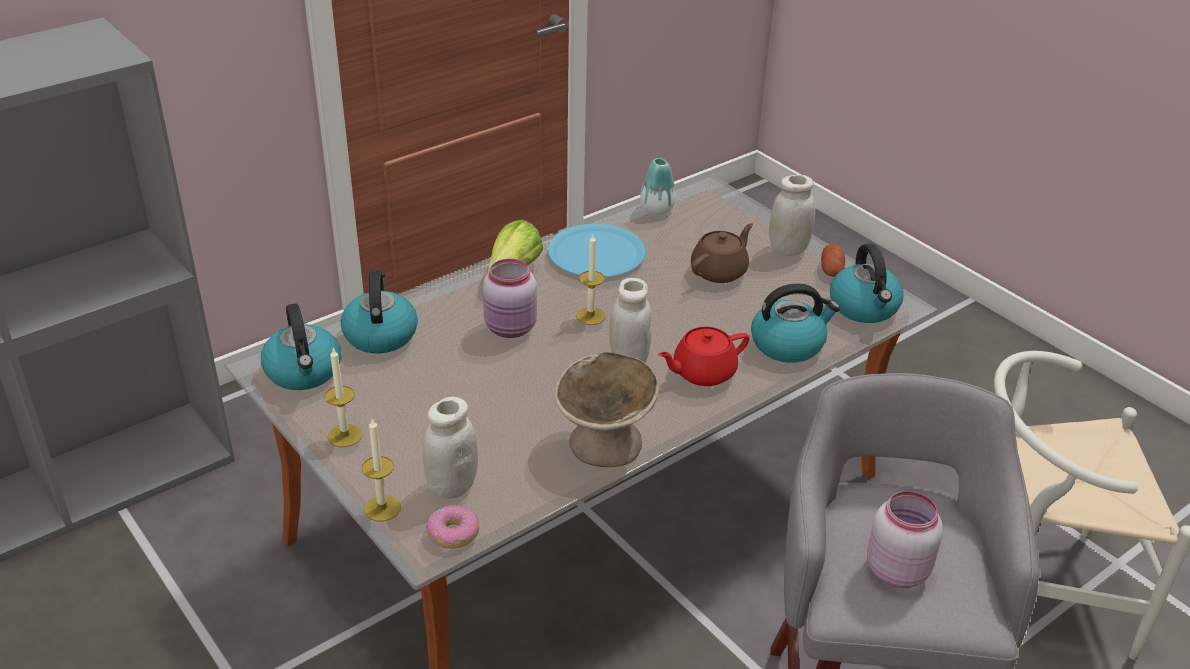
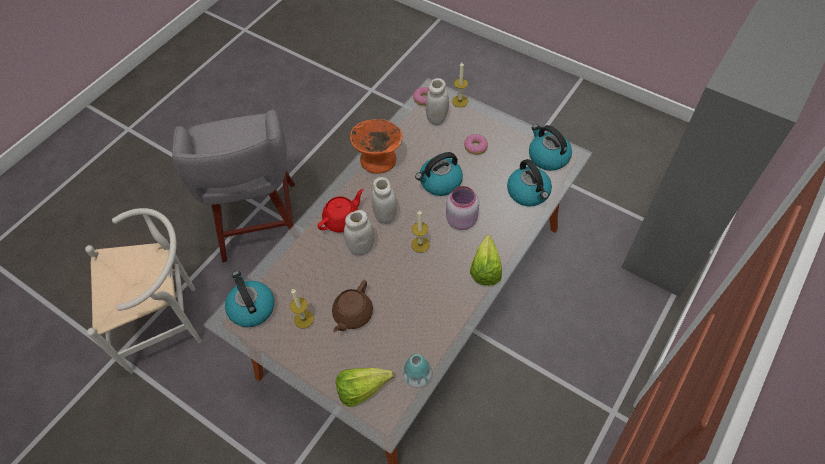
camera: 165 degrees right, 20 degrees up
(344, 435) = (500, 129): candle -> candle (303, 319)
(414, 418) = (475, 147): none -> donut
(596, 253) = (441, 306): blue plate -> none
(605, 443) = (378, 160): beige bowl -> orange bowl
(721, 213) = (367, 389): none -> lettuce
(788, 249) = (309, 357): white jar -> white jar (361, 247)
(788, 344) = (297, 258): kettle -> kettle (440, 182)
(831, 270) = (275, 342): potato -> none
(896, 569) = (235, 137): pink jar -> none

